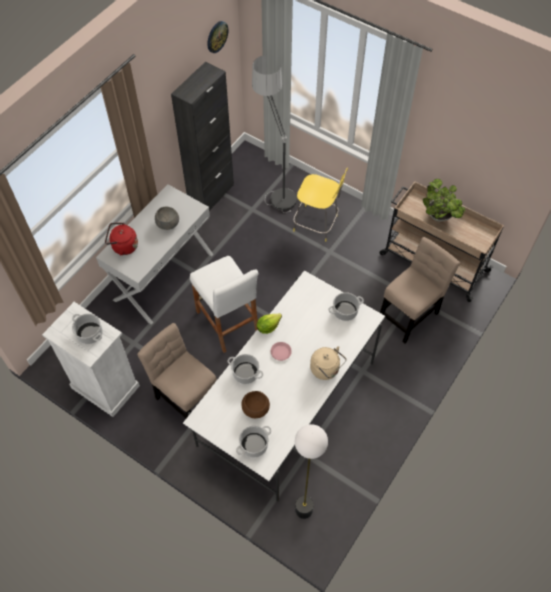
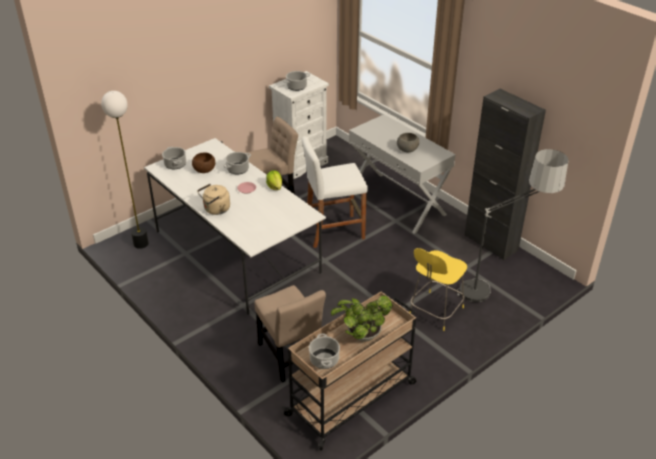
camera: 105 degrees right, 20 degrees down
(123, 246) = (389, 126): red kettle -> none
(217, 36) = (575, 111): wall clock -> none
(345, 311) = (268, 232): cooking pot -> cooking pot (324, 360)

